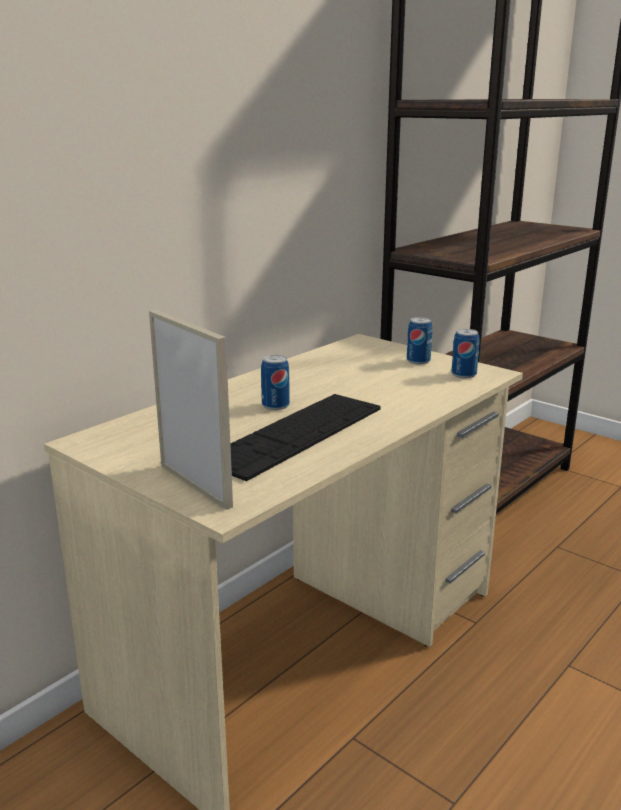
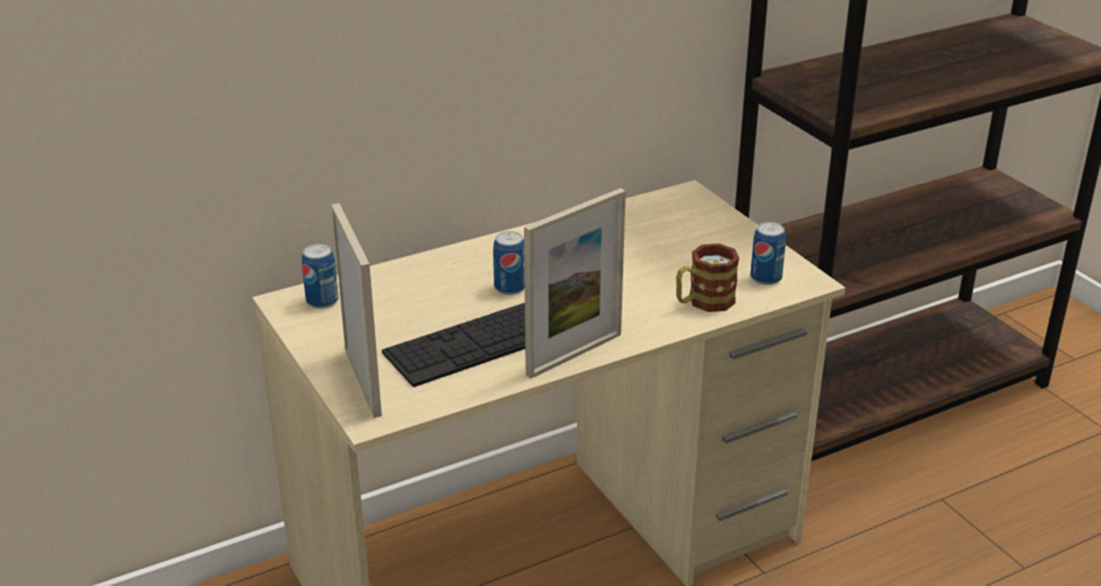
camera: 20 degrees right, 10 degrees up
(367, 437) = (574, 354): none -> picture frame
(418, 361) = (729, 244): can -> can (322, 301)
(434, 393) = (703, 302): none -> mug

